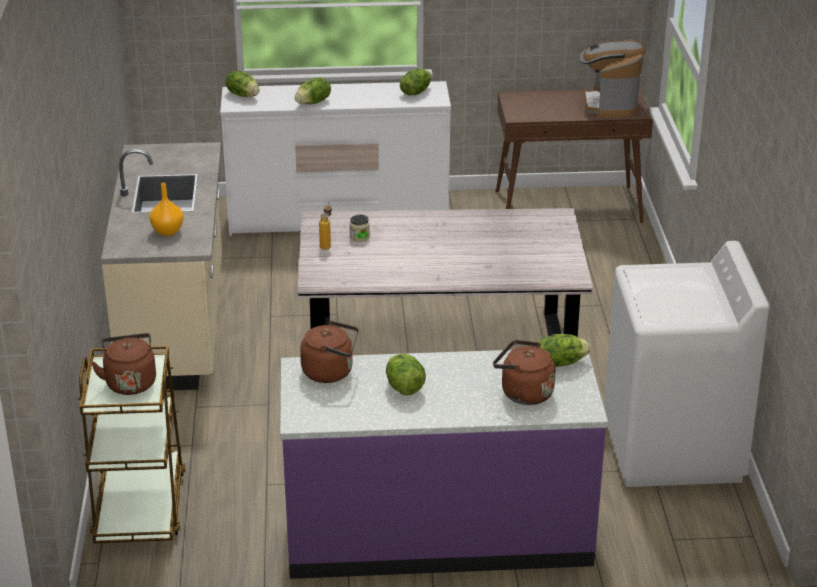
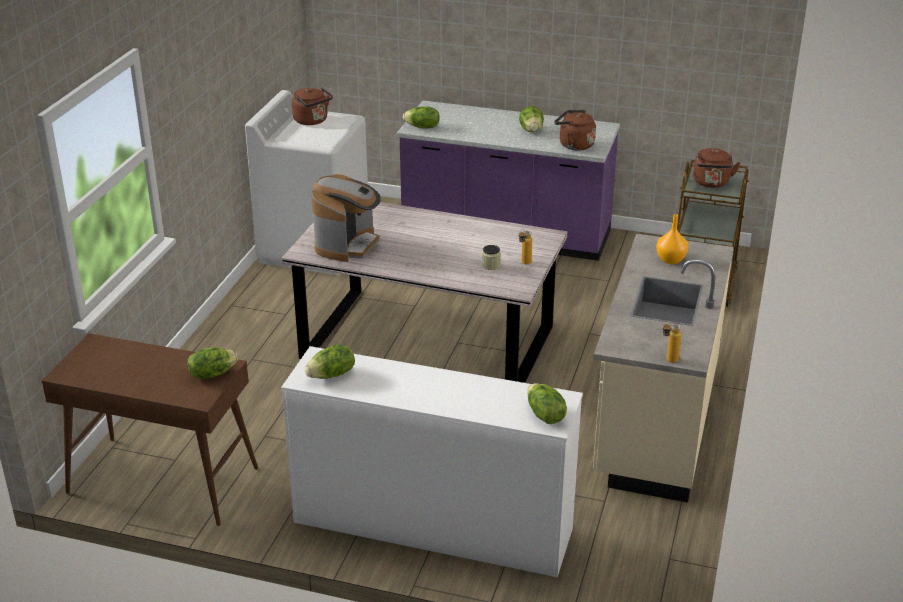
camera: 160 degrees left, 0 degrees up
(157, 146) = (668, 361): none -> bottle
(313, 102) = (463, 383): lettuce -> lettuce (212, 373)
(523, 393) = (459, 117): brown kettle -> brown kettle (312, 121)
(610, 105) = (108, 360): coffee machine -> coffee machine (347, 245)

